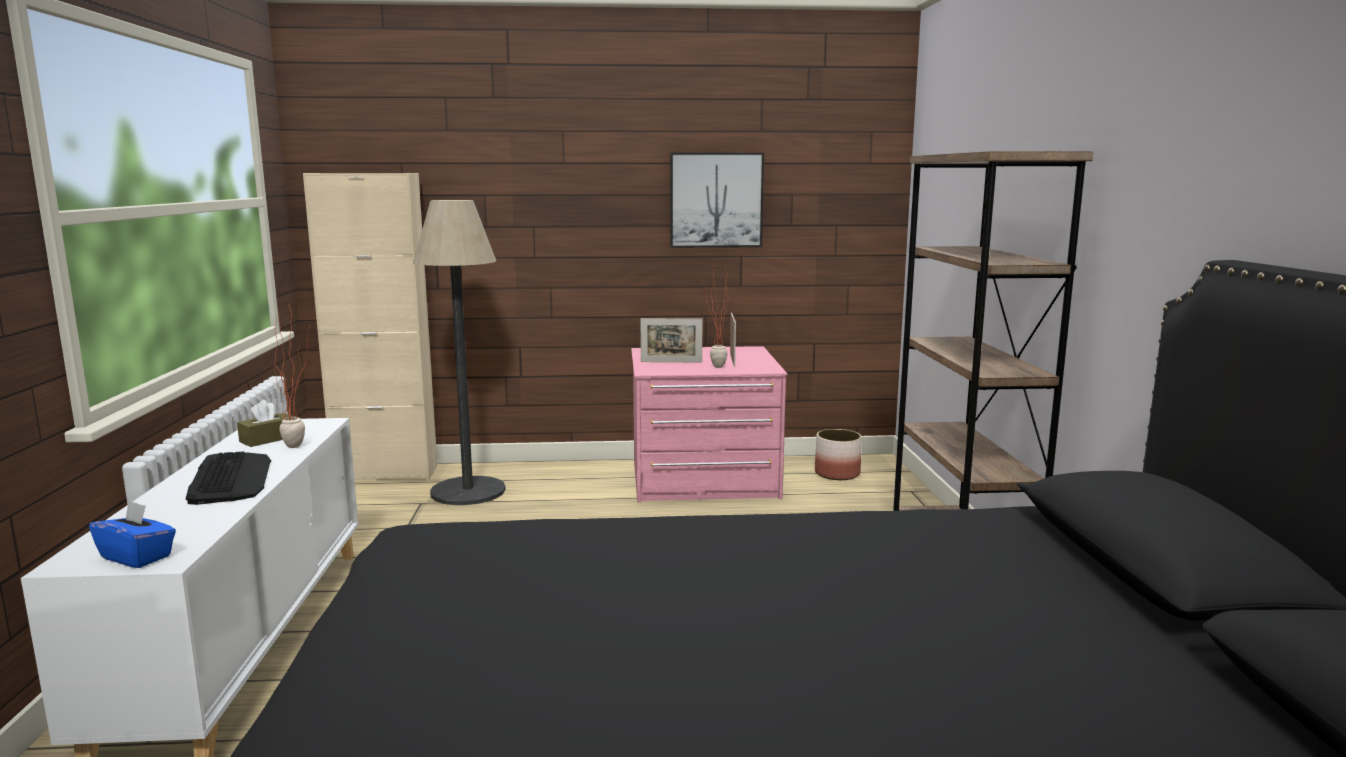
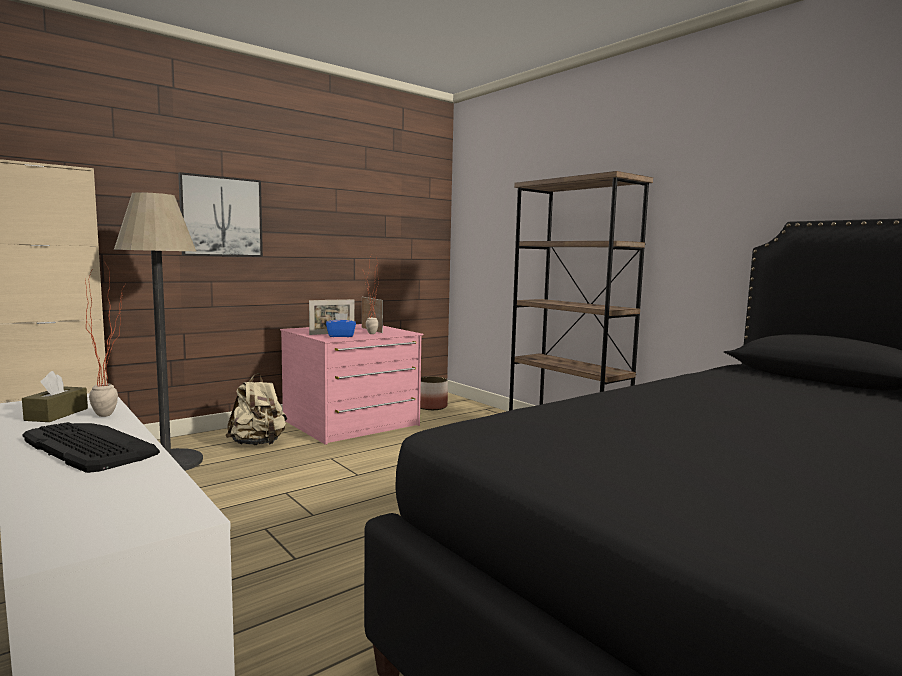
camera: 35 degrees left, 5 degrees down
(137, 557) = (138, 523): blue tissue box -> blue tissue box (341, 336)
(572, 487) = (258, 444): none -> beige backpack
(716, 200) = (338, 216): picture -> picture (221, 216)

